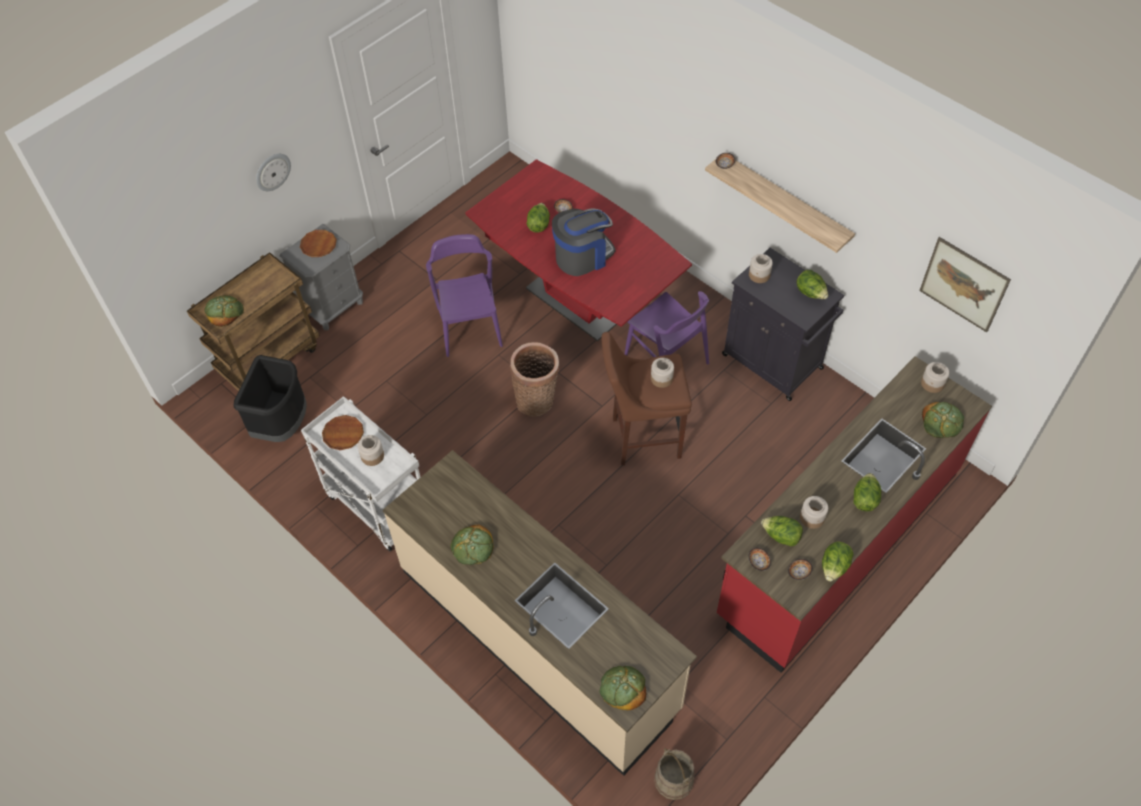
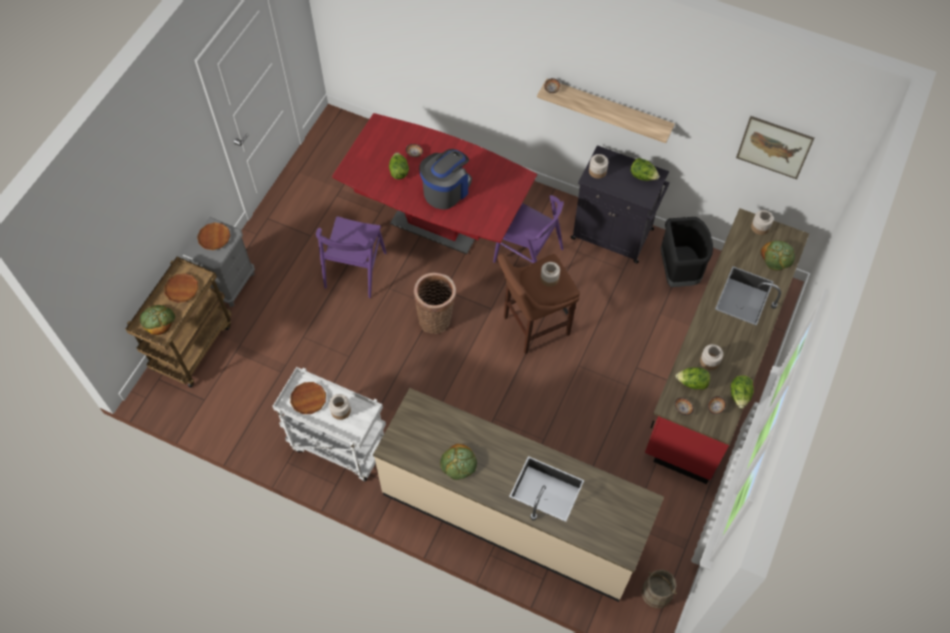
camera: 20 degrees left, 5 degrees up
(262, 287) = (182, 289): none -> brown plate
(272, 171) = (168, 188): wall clock -> none
(282, 424) = (228, 399): black trash can -> black trash can (679, 271)
(469, 326) = (355, 270): purple chair -> purple chair turned 135 degrees counterclockwise
(623, 688) = (619, 539): bread -> none
(864, 499) = (742, 335): lettuce -> none

